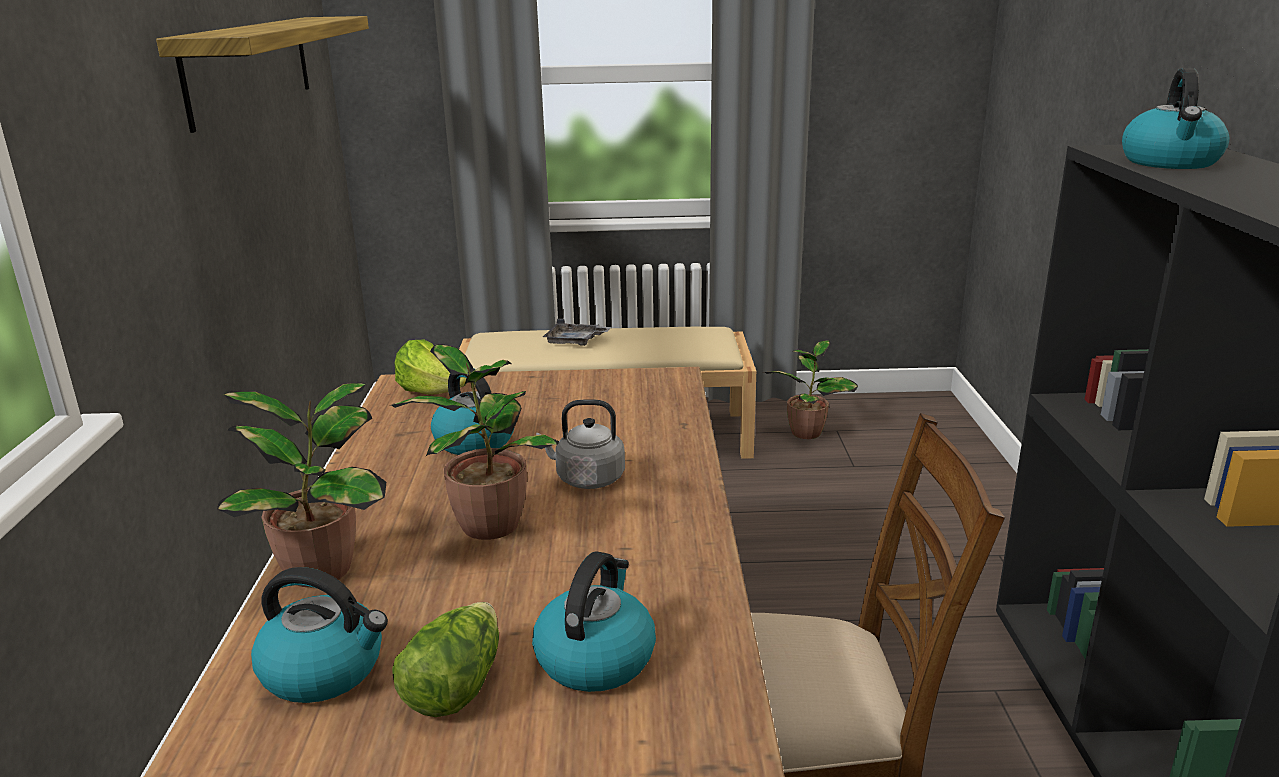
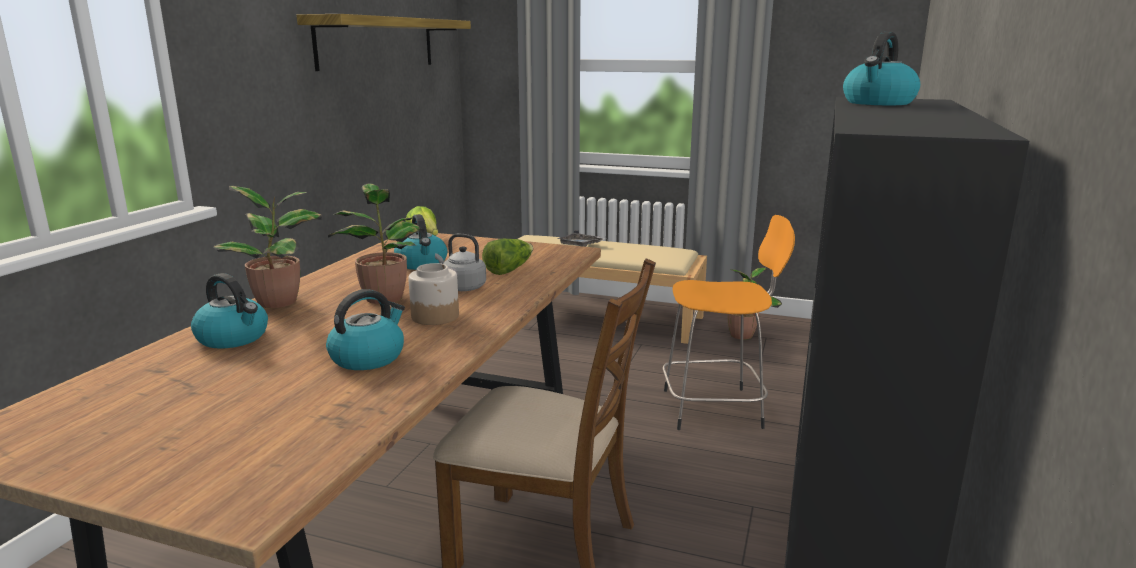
camera: 20 degrees right, 5 degrees down
(455, 684) = (286, 354): lettuce -> lettuce (509, 270)
(609, 546) = (435, 316): none -> jar
(853, 552) = (716, 408): none -> orange stool

